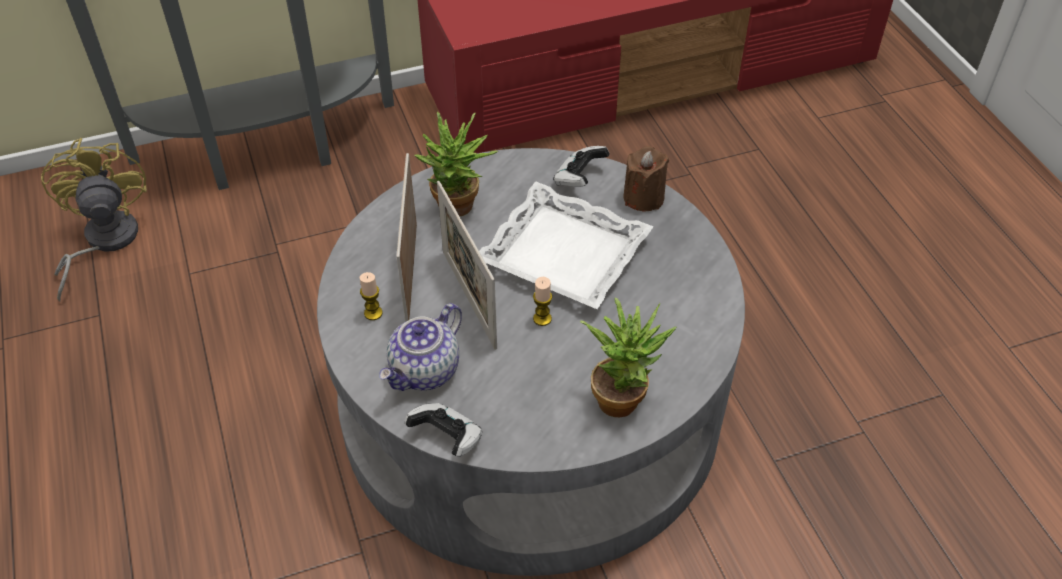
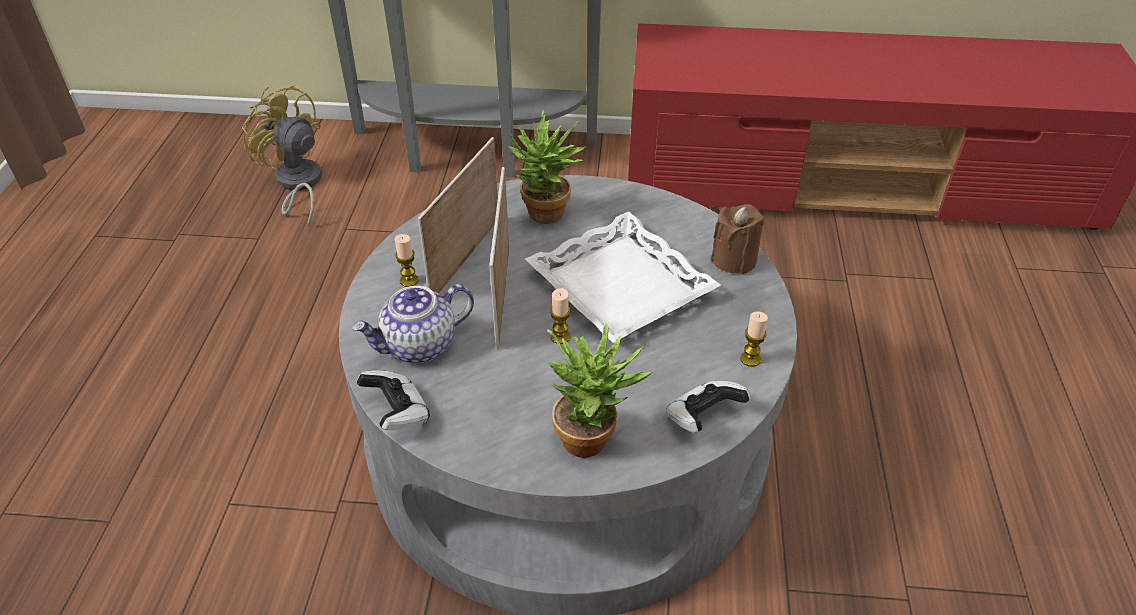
camera: 25 degrees right, 5 degrees down
(103, 242) = (297, 185): yellow fan -> yellow fan turned 60 degrees counterclockwise
(579, 179) = (679, 224): game controller -> game controller (703, 417)
(705, 283) = (750, 359): none -> candle

